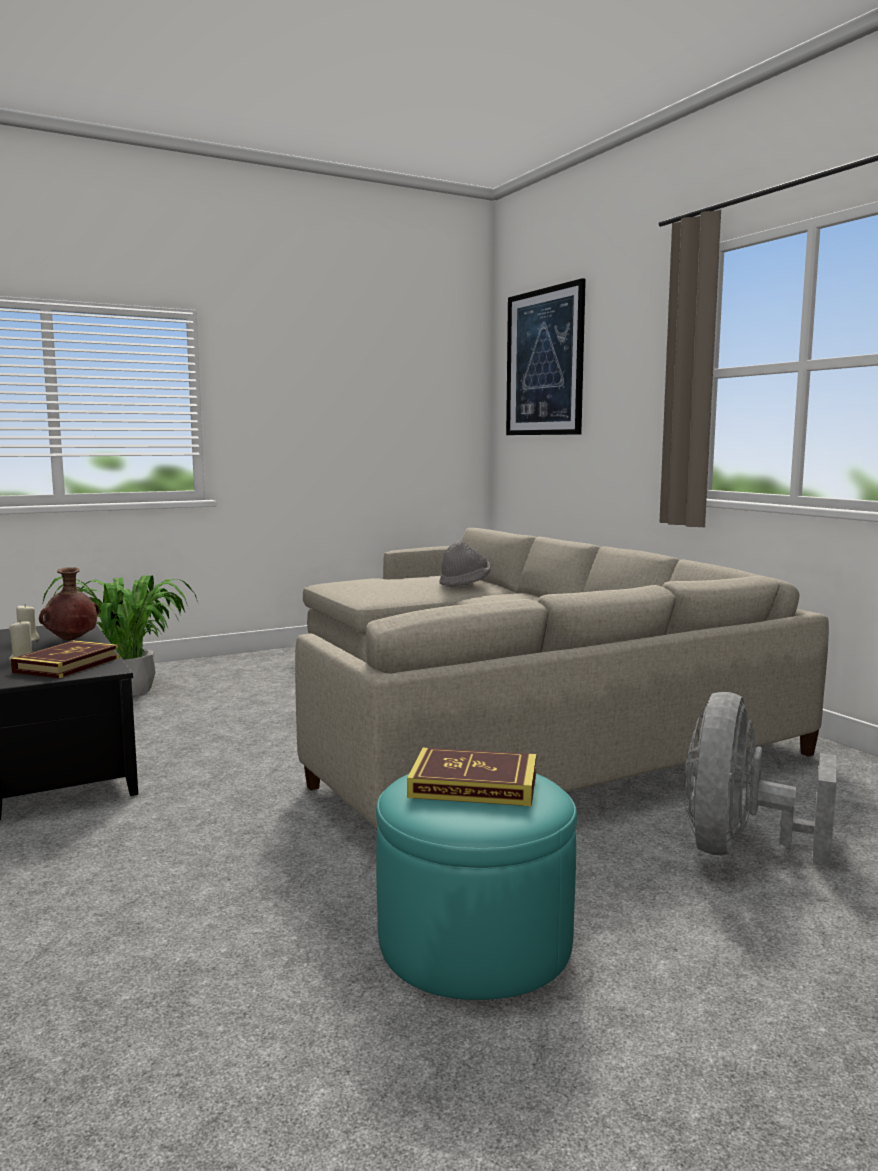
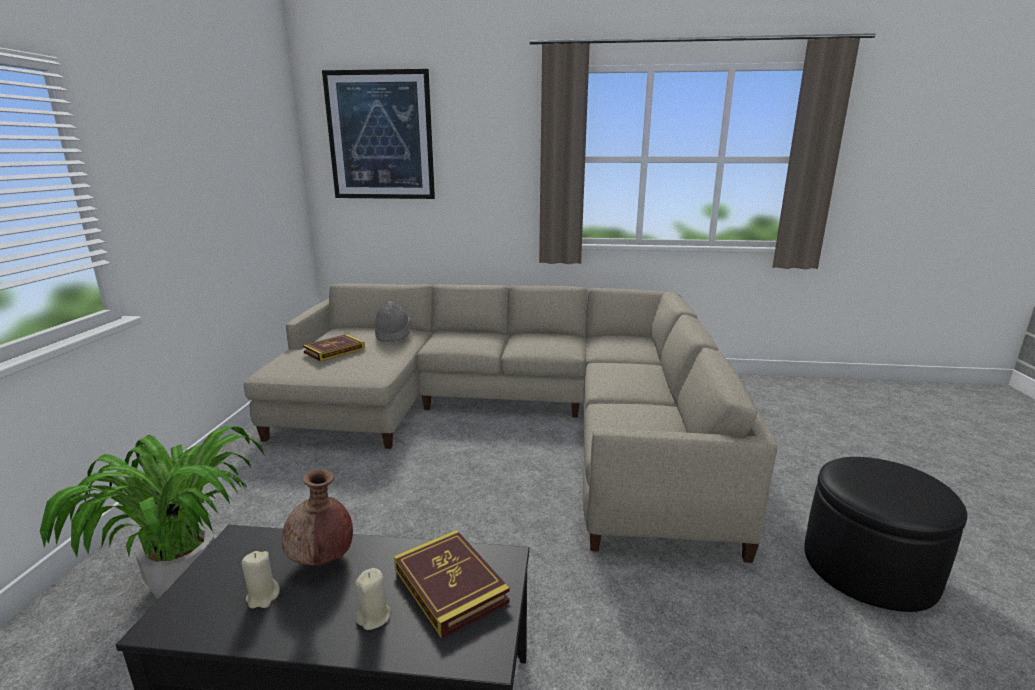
camera: 55 degrees left, 10 degrees up
(473, 784) = (883, 480): book -> book (334, 351)
(474, 941) = (869, 567): turquoise ottoman -> black ottoman
(739, 849) = (780, 446): grey fan -> none

